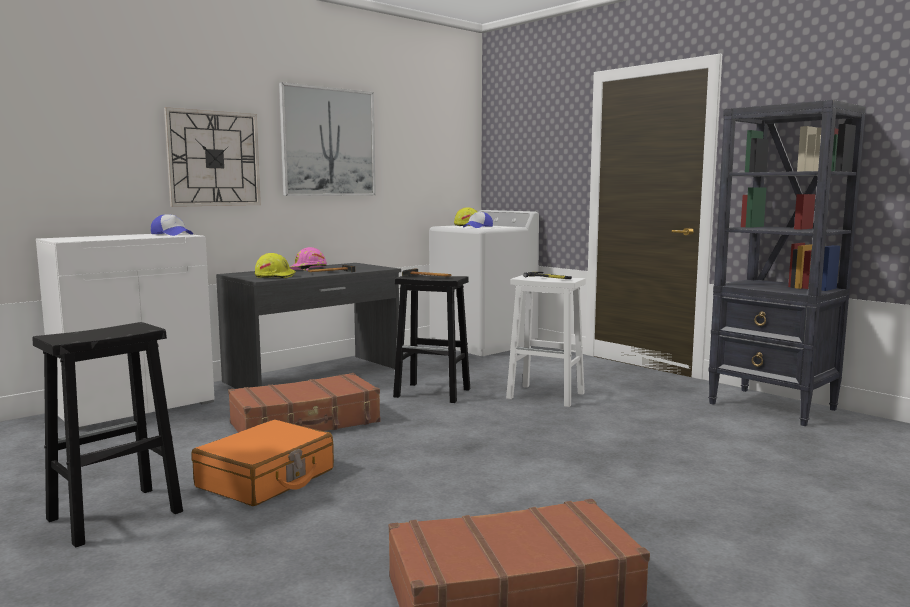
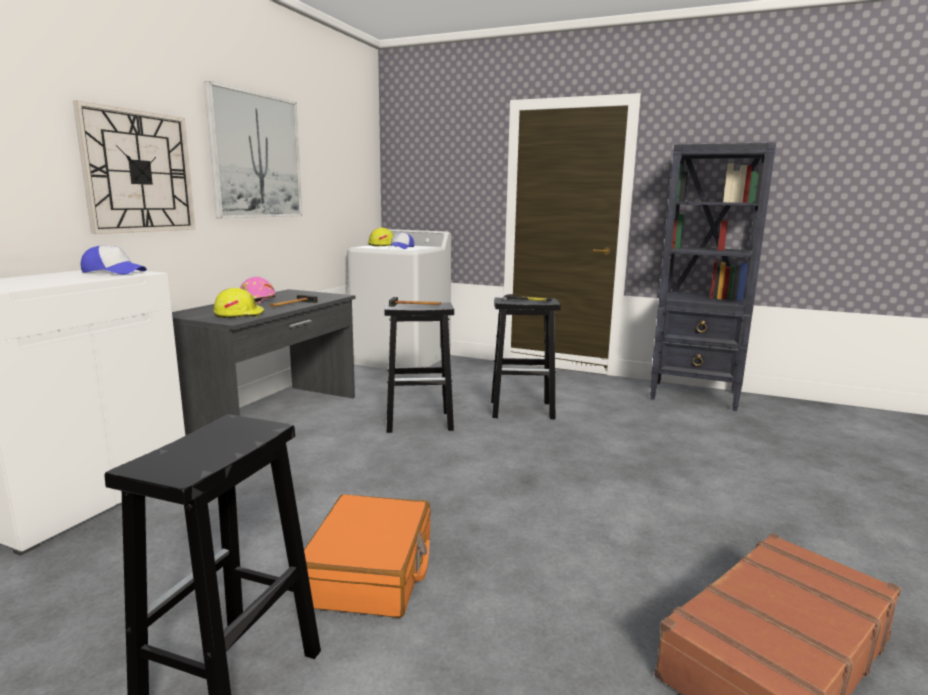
camera: 25 degrees left, 5 degrees up
(306, 423) = (331, 482): brown suitcase -> none
(547, 396) = (523, 410): white stool -> black stool

